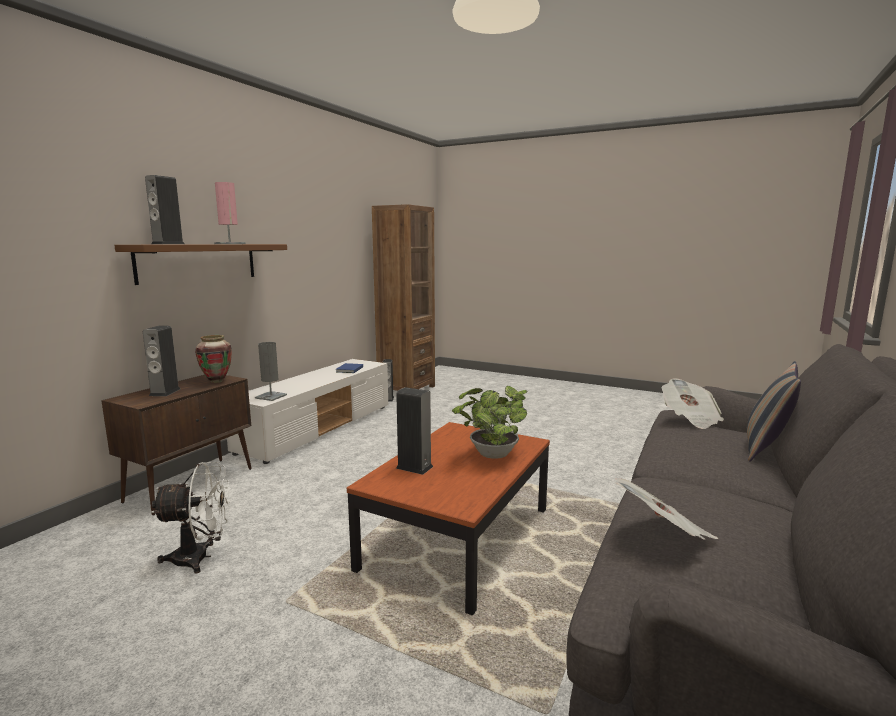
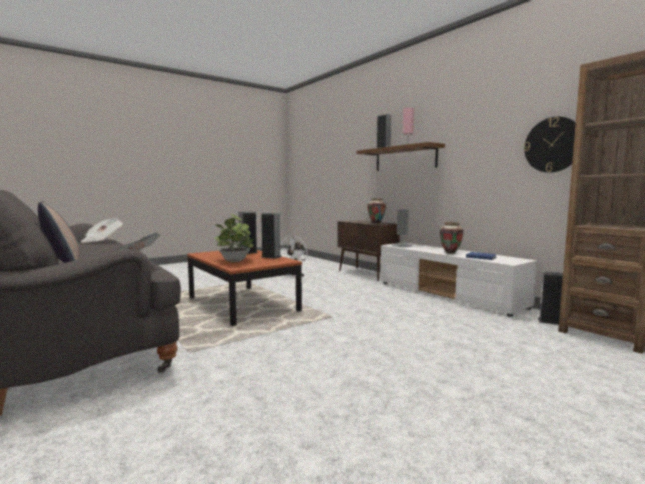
camera: 115 degrees right, 5 degrees down
(165, 392) = (361, 221): speaker -> speaker (271, 257)
(329, 377) = (450, 253): none -> vase
(349, 256) = (553, 145): none -> wall clock

